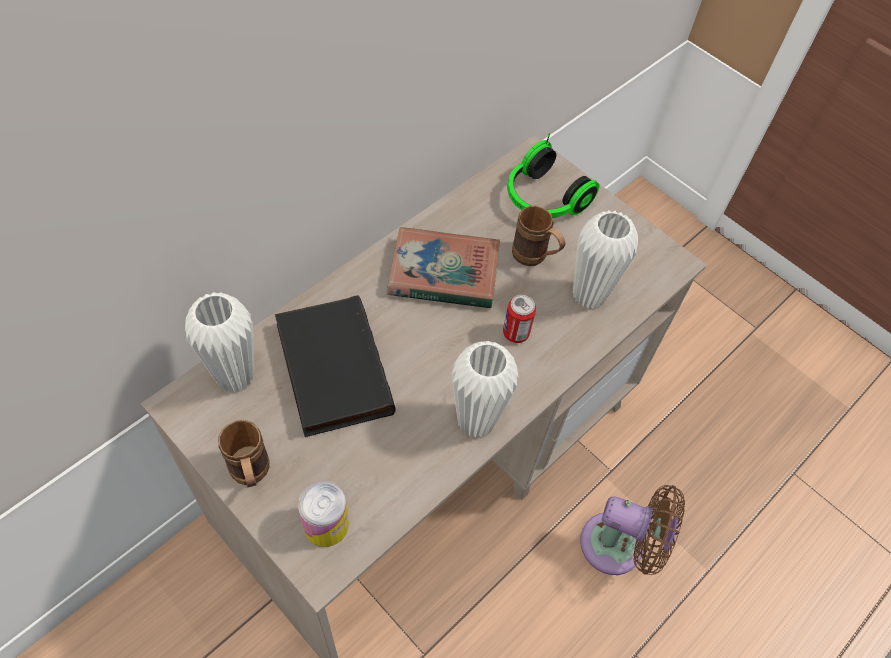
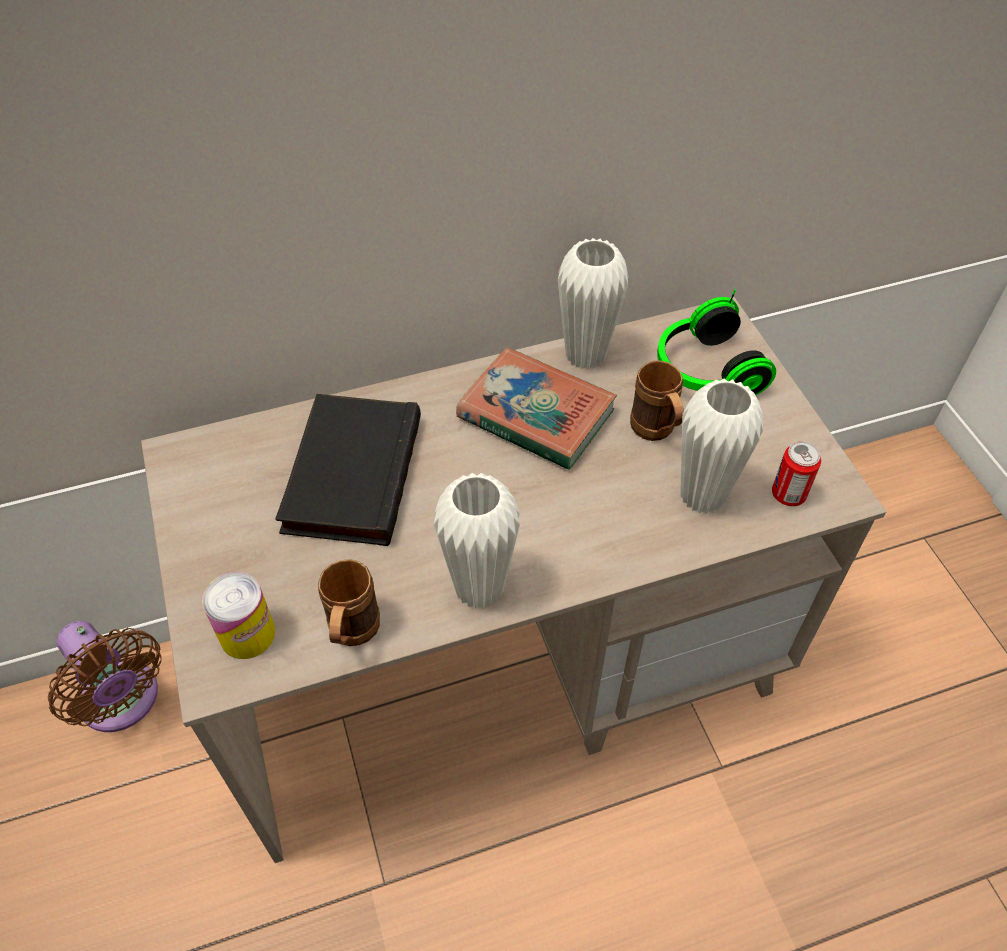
camera: 30 degrees right, 5 degrees down
(235, 376) = (246, 446): white vase -> white vase (585, 355)
(251, 476) = (202, 552): brown mug -> brown mug (351, 636)
(515, 333) = (584, 508): can -> can (788, 494)
(619, 547) = (687, 865): brown fan -> brown fan (123, 702)

